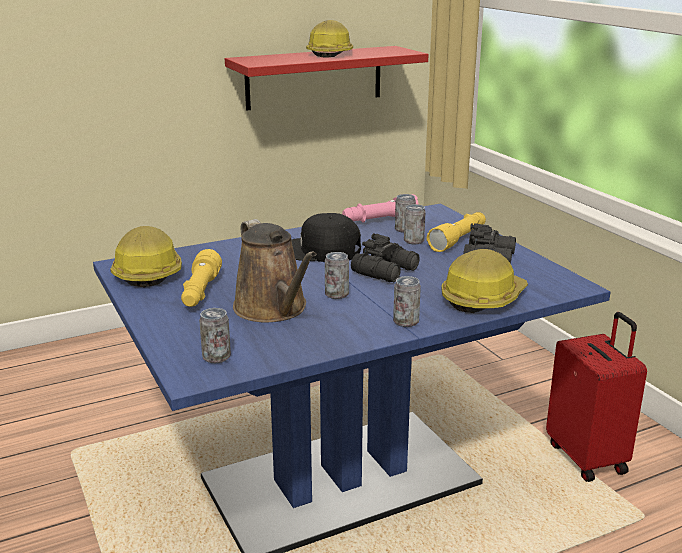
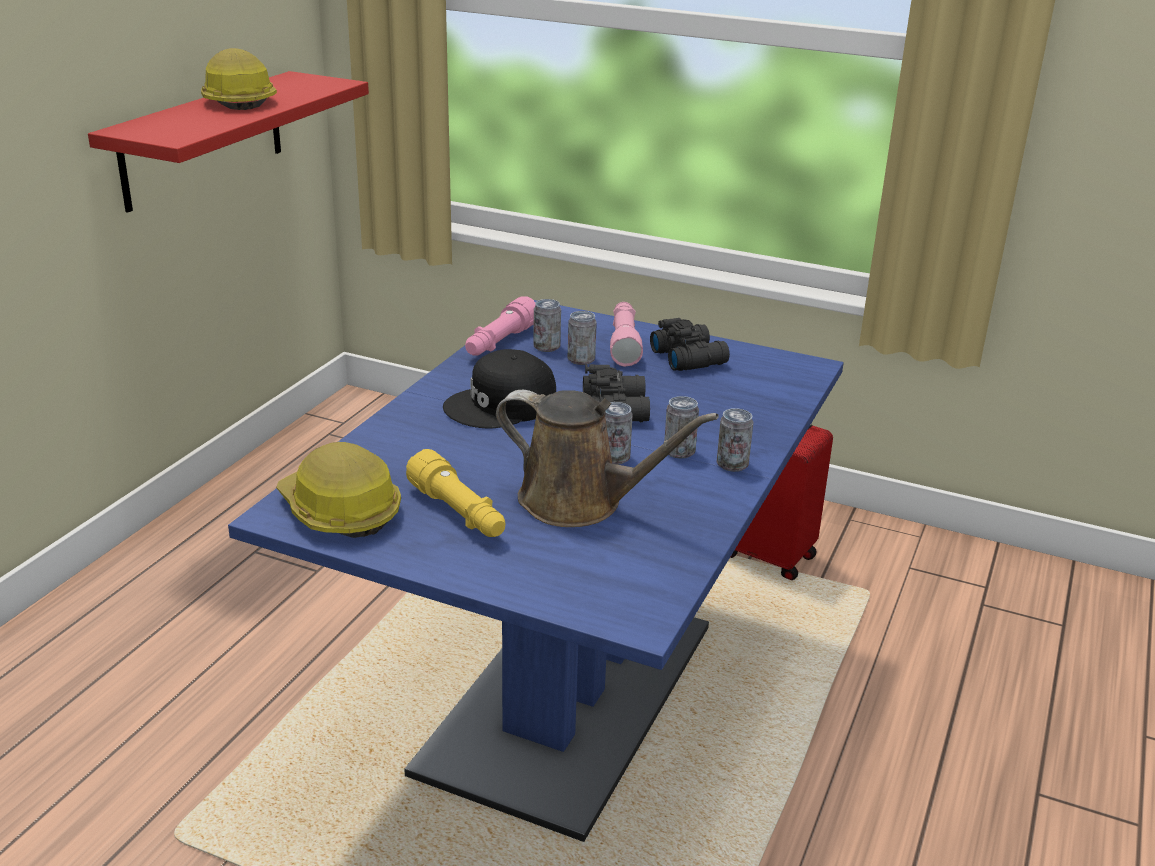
camera: 40 degrees left, 5 degrees up
(216, 357) = (622, 586): can -> can (679, 451)
(459, 240) = (624, 343): yellow flashlight -> pink flashlight
(482, 298) = (755, 409): hard hat -> none

